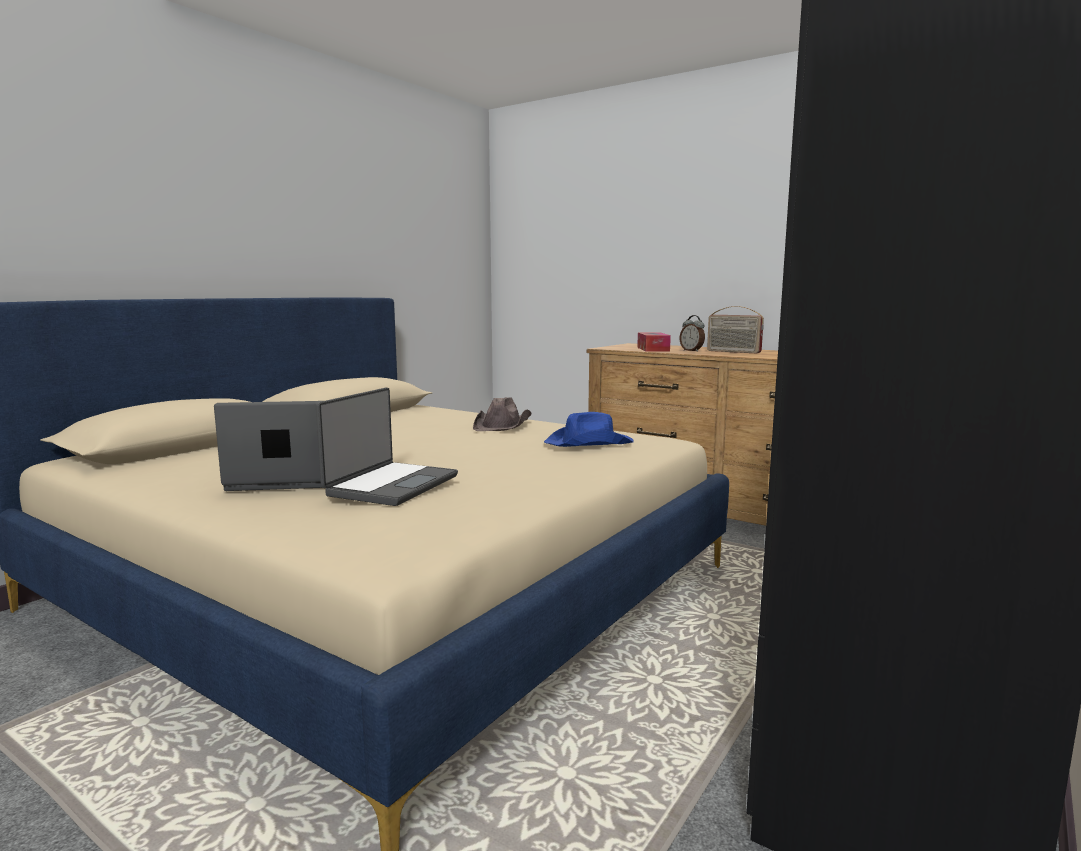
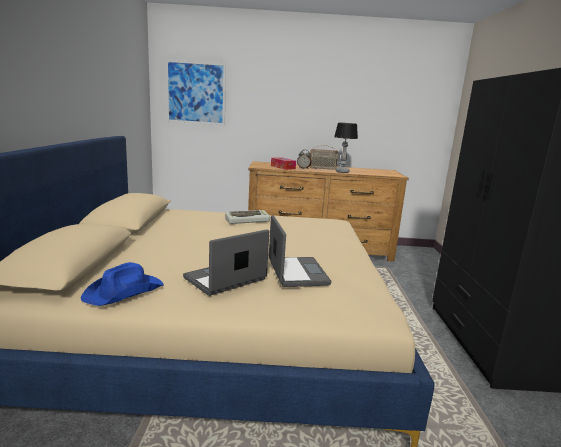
camera: 35 degrees left, 5 degrees up
(502, 425) = (247, 220): brown hat -> keyboard
(548, 235) = (196, 93): none -> picture
(589, 443) = (313, 228): blue hat -> blue hat (125, 292)
(758, 356) = (342, 172): none -> table lamp

